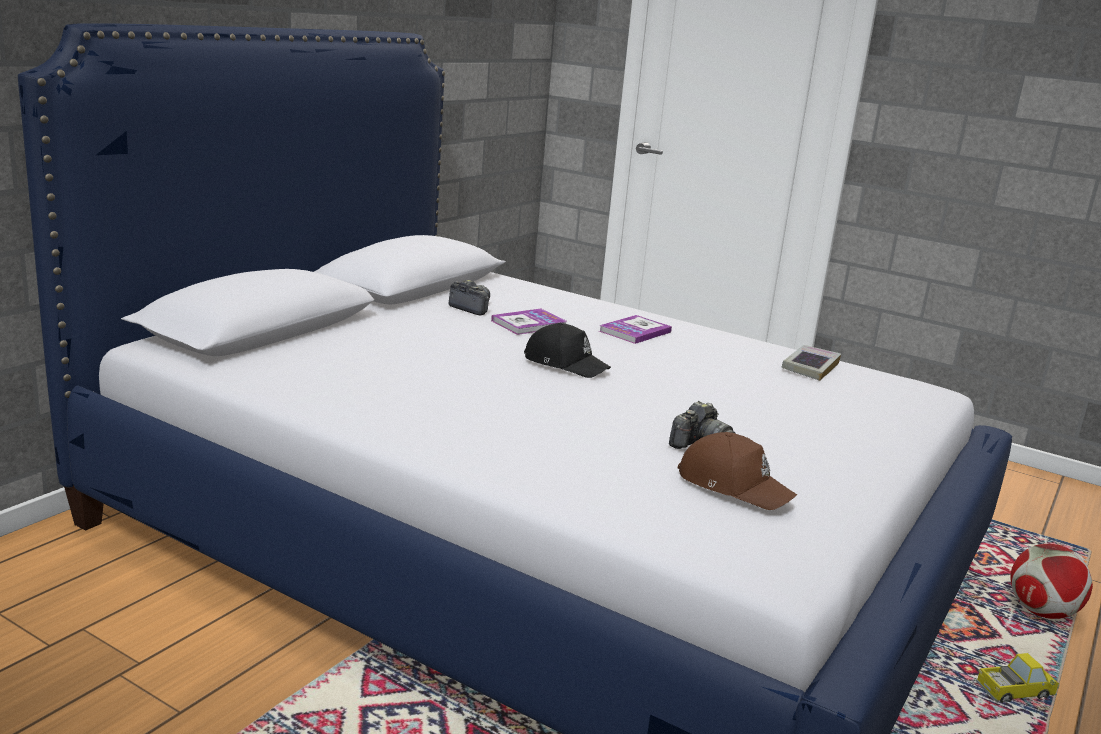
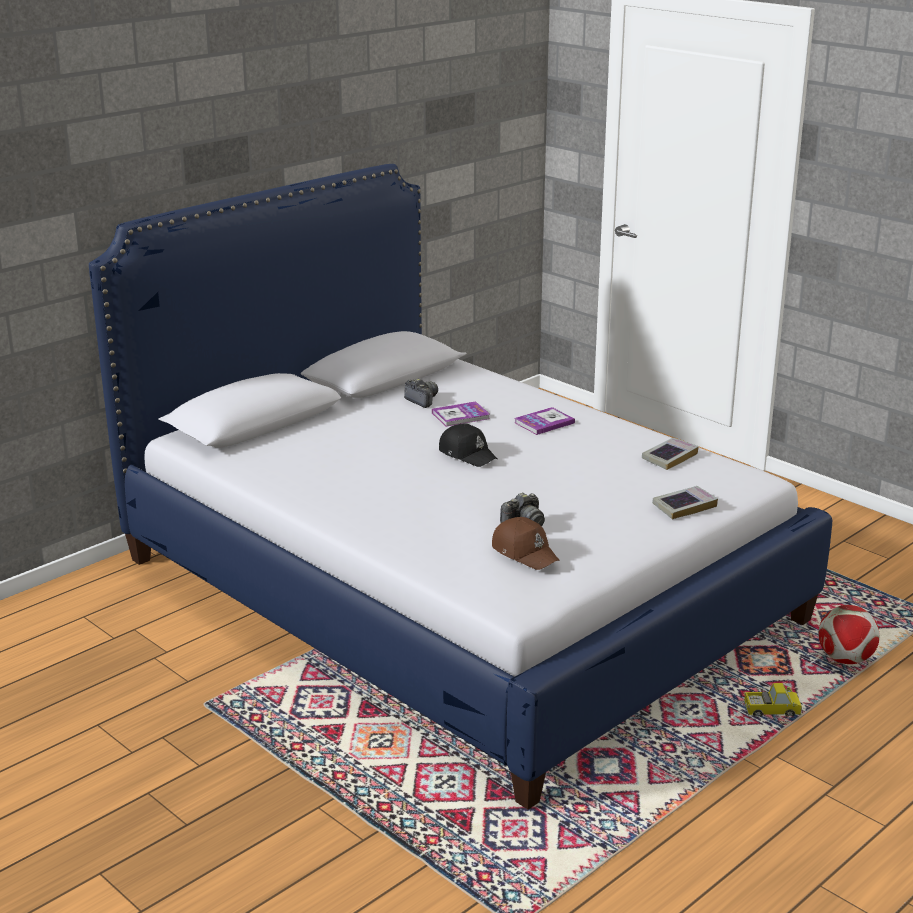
camera: 15 degrees right, 5 degrees up
(881, 421) = (684, 506): none -> book

